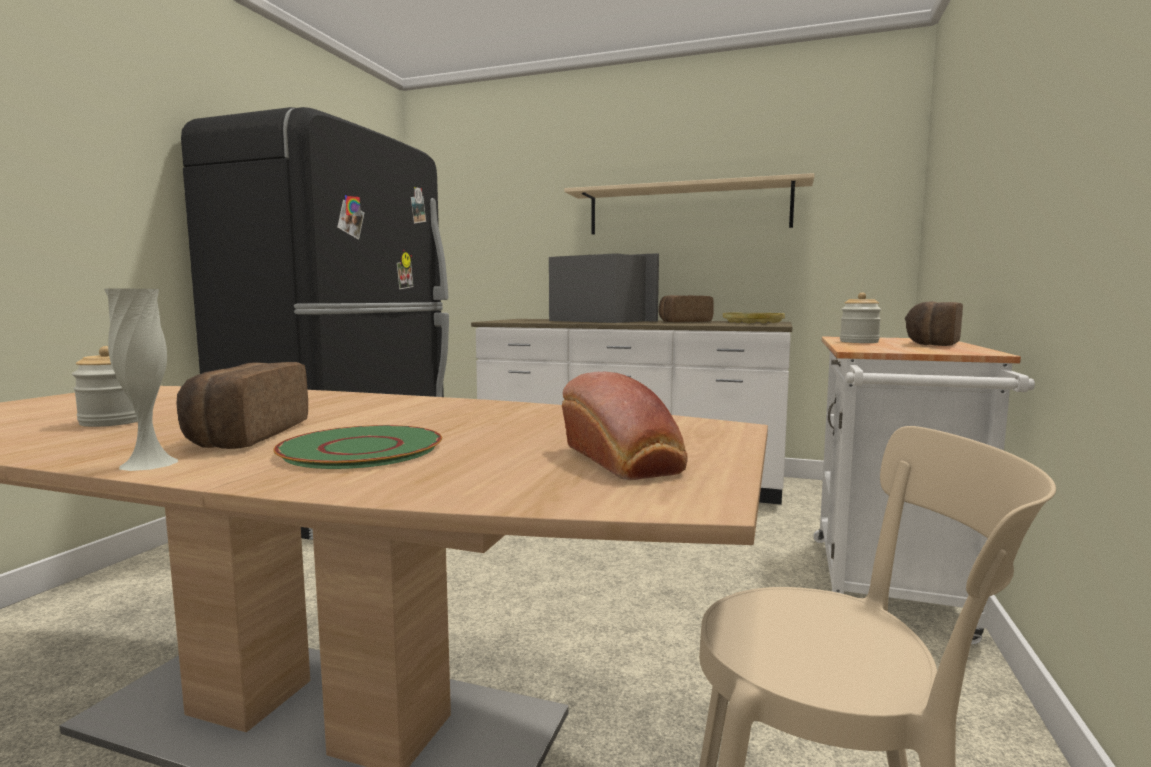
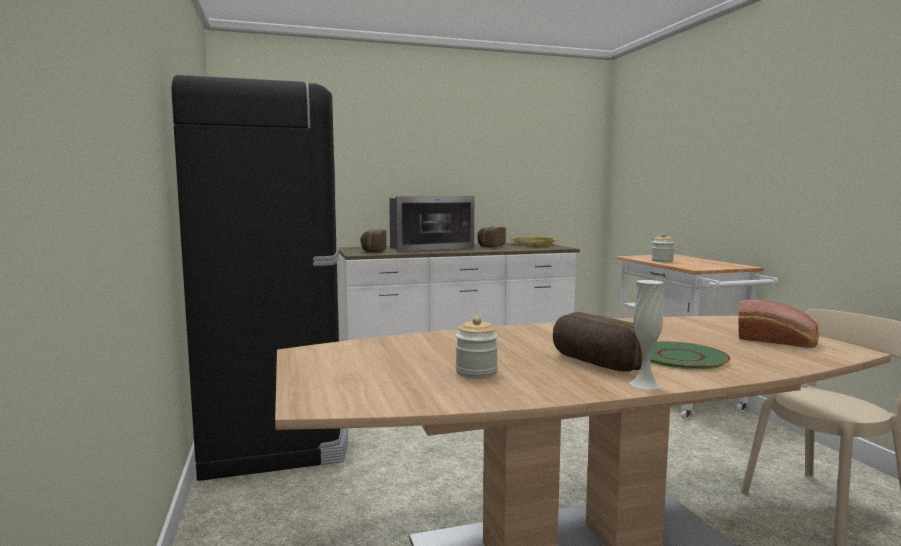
camera: 35 degrees left, 0 degrees up
(598, 321) = (428, 248): microwave -> microwave turned 150 degrees clockwise
(687, 210) = (473, 162): beige shelf -> none
(930, 343) = (693, 260): bread -> bread (373, 251)

